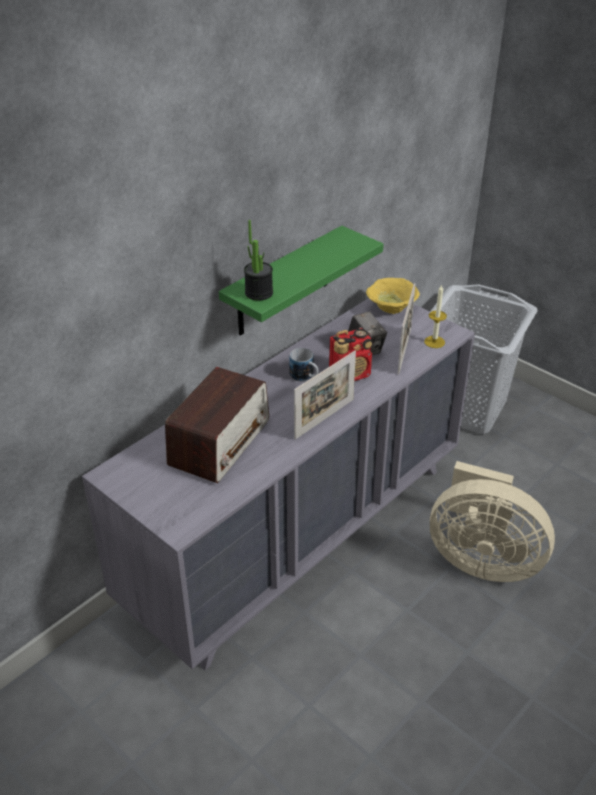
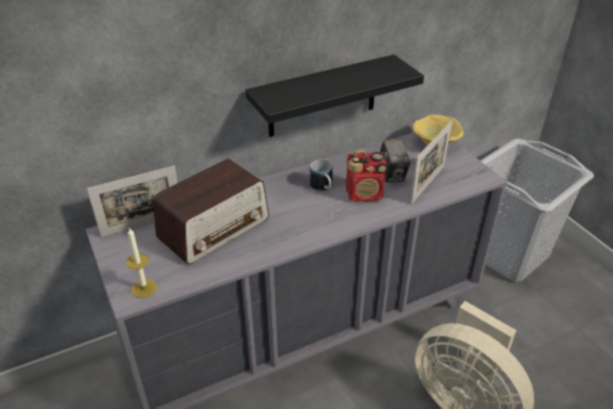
camera: 20 degrees right, 0 degrees up
(259, 293) = (279, 97): potted plant -> none
(283, 282) = (322, 97): green shelf -> black shelf
(324, 419) = (318, 229): picture frame -> picture frame (142, 225)
(434, 342) = (461, 182): candle -> candle (144, 288)

